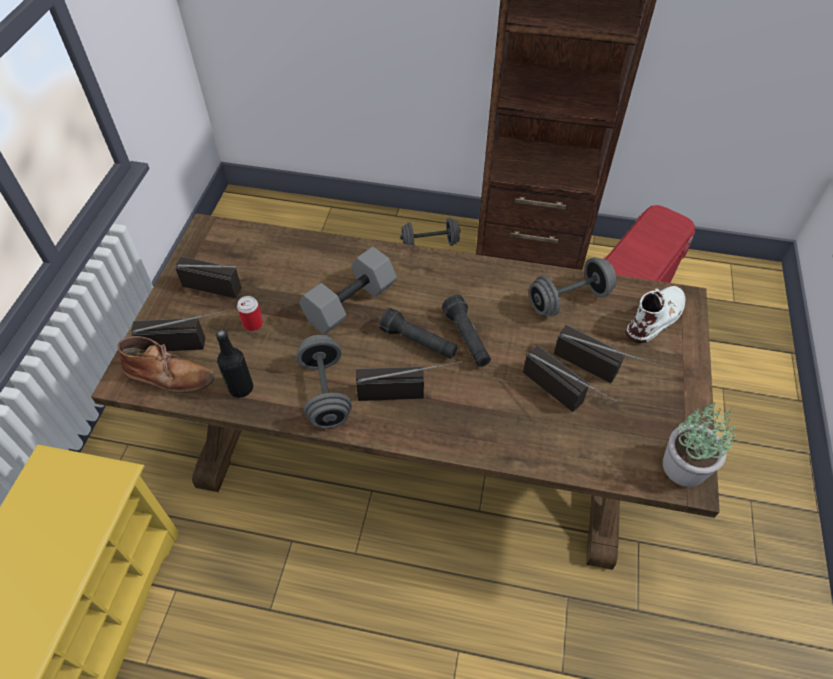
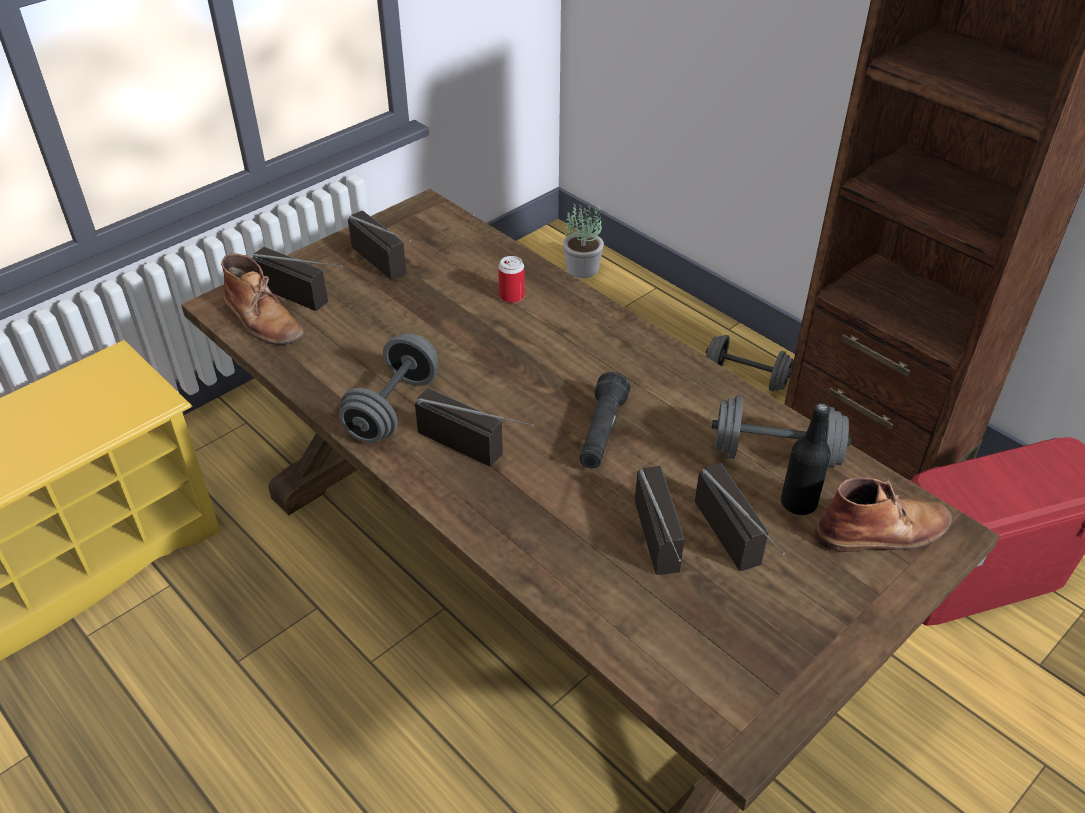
camera: 35 degrees right, 10 degrees down
(241, 388) = (316, 362): black bottle -> black bottle (798, 503)
(253, 324) = (385, 310): can -> can (512, 296)
(350, 302) = (504, 336): grey dumbbell -> none
(419, 342) = (541, 410): black flashlight -> none
(656, 316) = (884, 531): white boot -> brown boot
(684, 466) = (749, 718): potted plant -> potted plant (583, 268)

